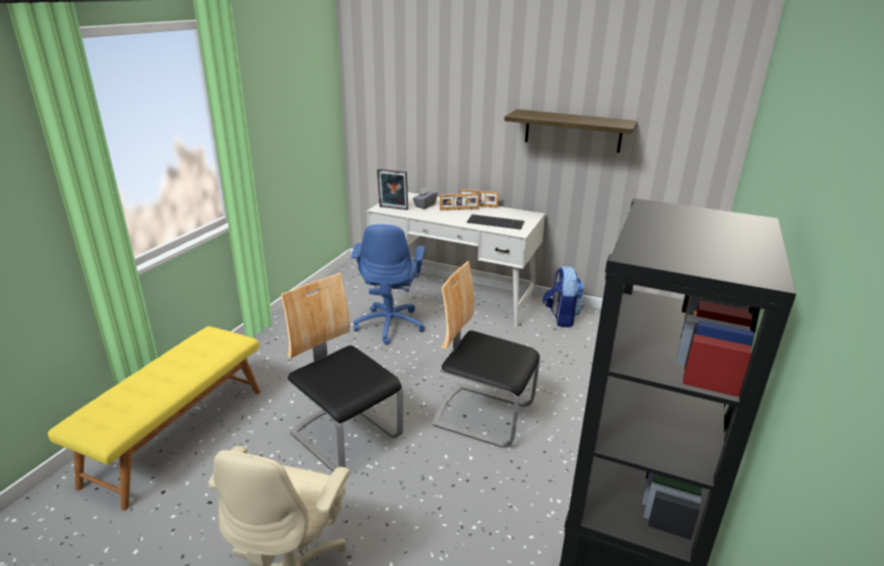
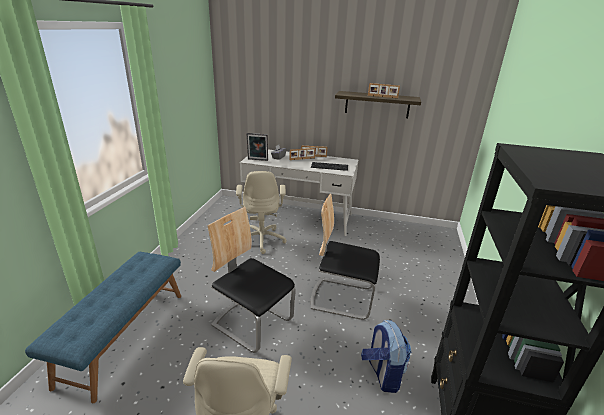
camera: 10 degrees left, 0 degrees up
(177, 434) = (124, 335): yellow bench -> blue bench
(390, 324) = (262, 239): blue office chair -> beige office chair
(561, 317) = (371, 227): backpack -> backpack (382, 373)
(576, 120) = (382, 97): none -> picture frame

